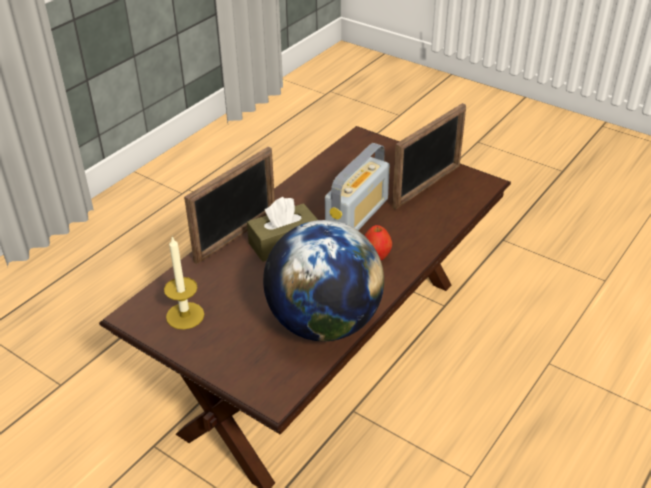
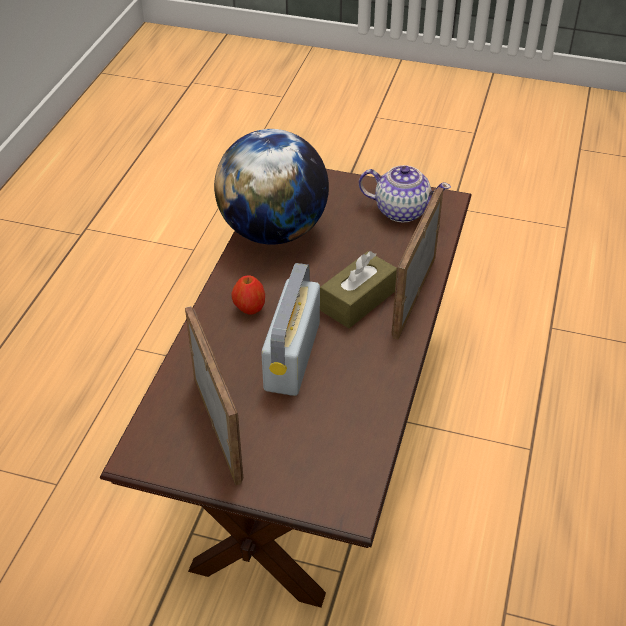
camera: 160 degrees right, 5 degrees up
(185, 315) = (401, 210): candle -> teapot
(427, 186) = (217, 428): picture frame -> picture frame turned 135 degrees clockwise

